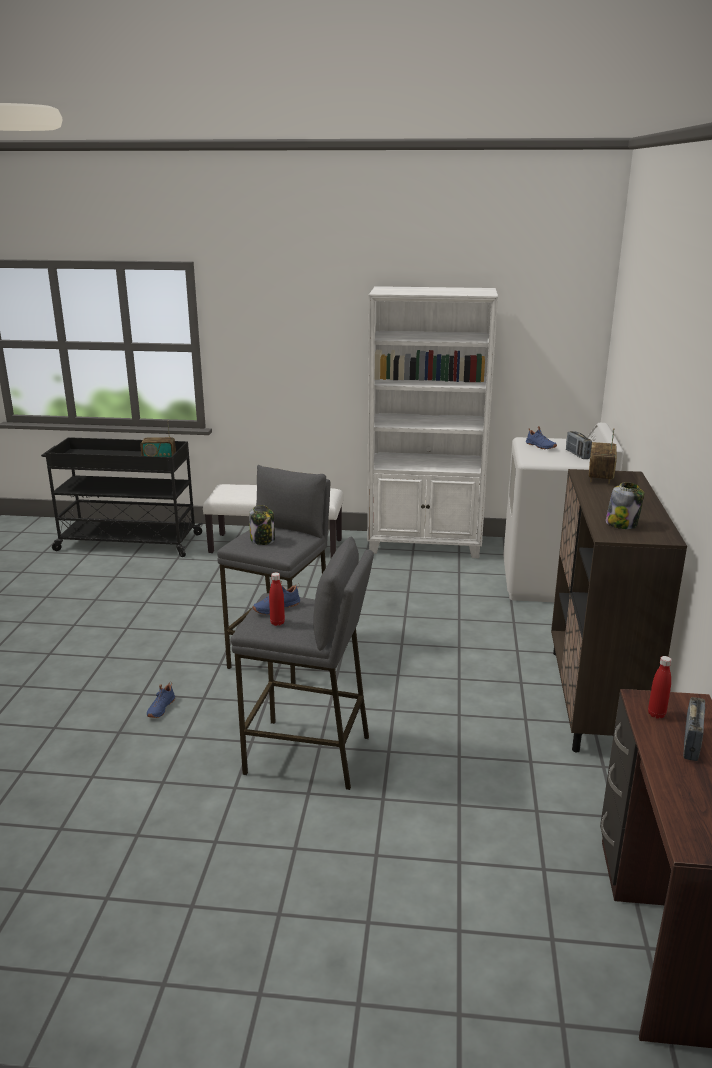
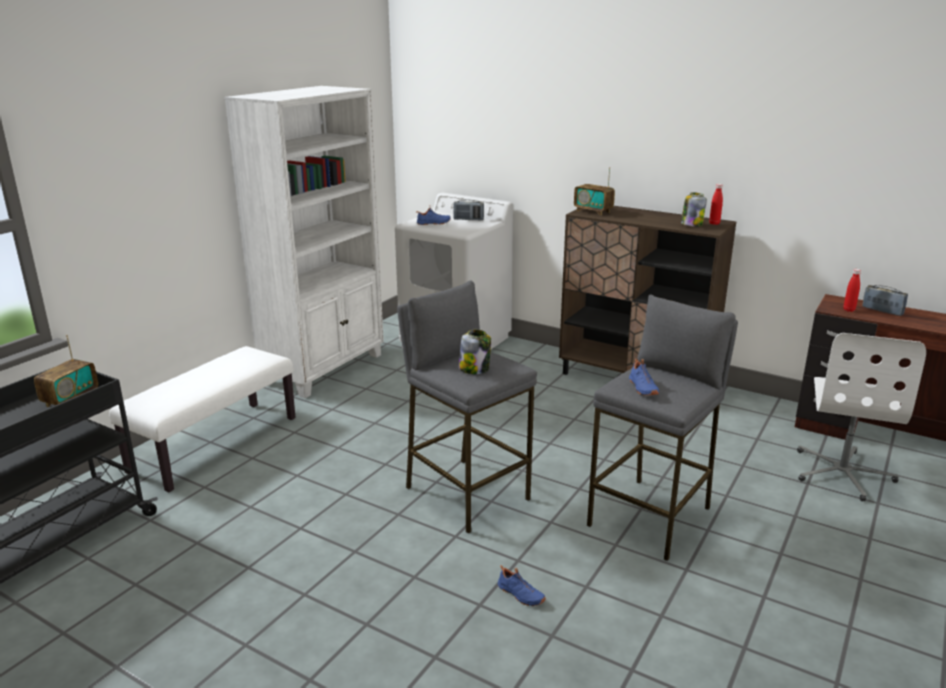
camera: 65 degrees left, 0 degrees up
(277, 623) = (674, 392): red bottle -> red bottle (714, 223)
(512, 893) = (842, 473): none -> white office chair

